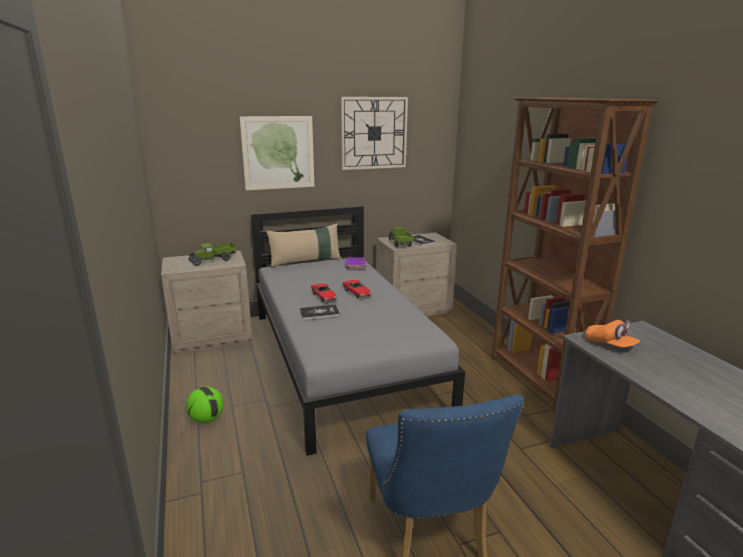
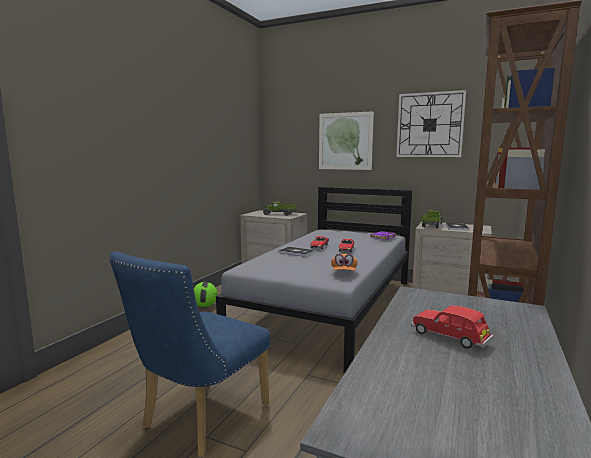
camera: 45 degrees right, 10 degrees down
(305, 261) = (354, 231): beige pillow -> none
(609, 345) = (431, 303): orange cap -> orange cap (344, 273)
(672, 370) = (450, 338): none -> red toy car

